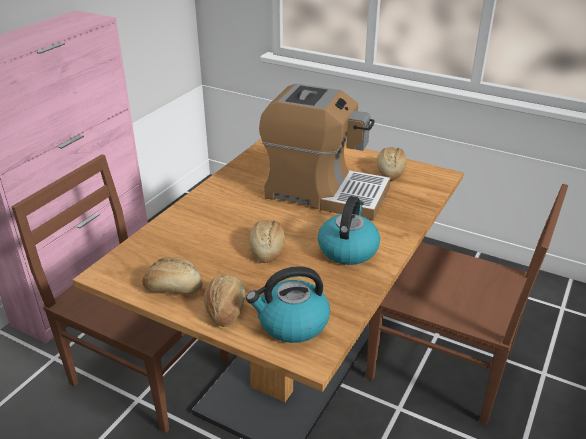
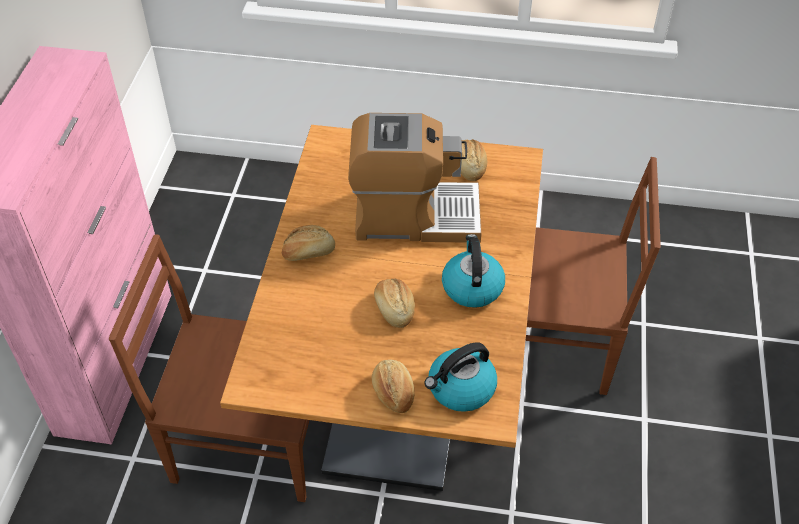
camera: 20 degrees left, 15 degrees up
(173, 288) = (329, 382): bread -> bread (308, 252)

